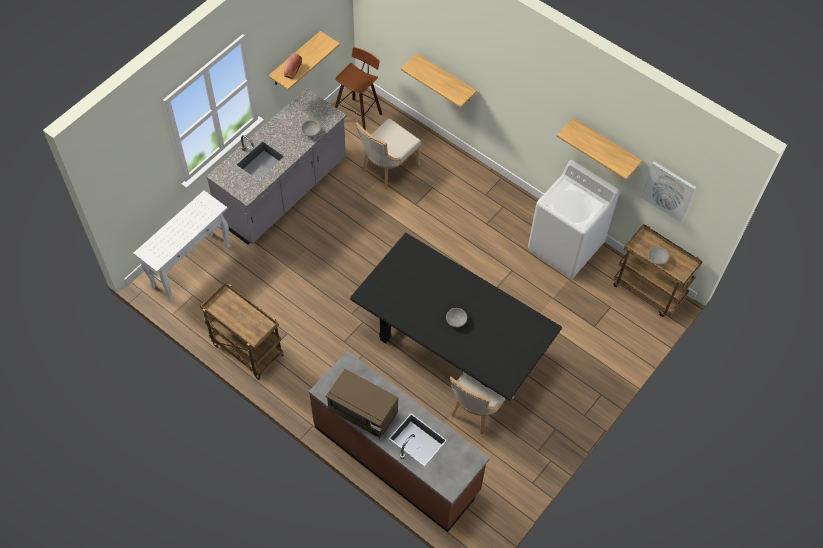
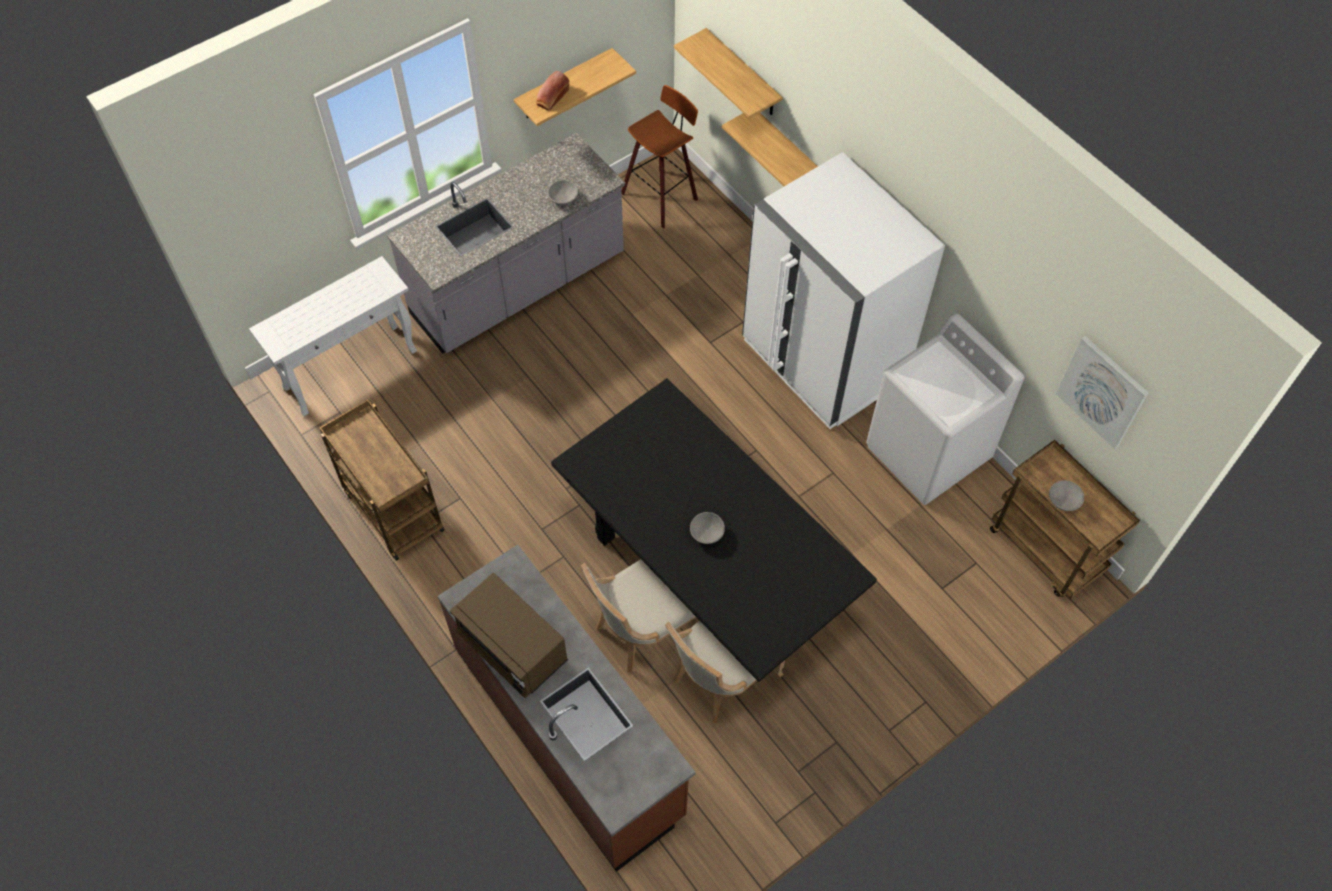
camera: 15 degrees right, 0 degrees up
(387, 168) = (683, 280): beige chair -> beige chair (643, 629)
(488, 202) = (823, 361): none -> white fridge
(605, 145) = (1011, 297): shelf -> shelf (743, 74)

